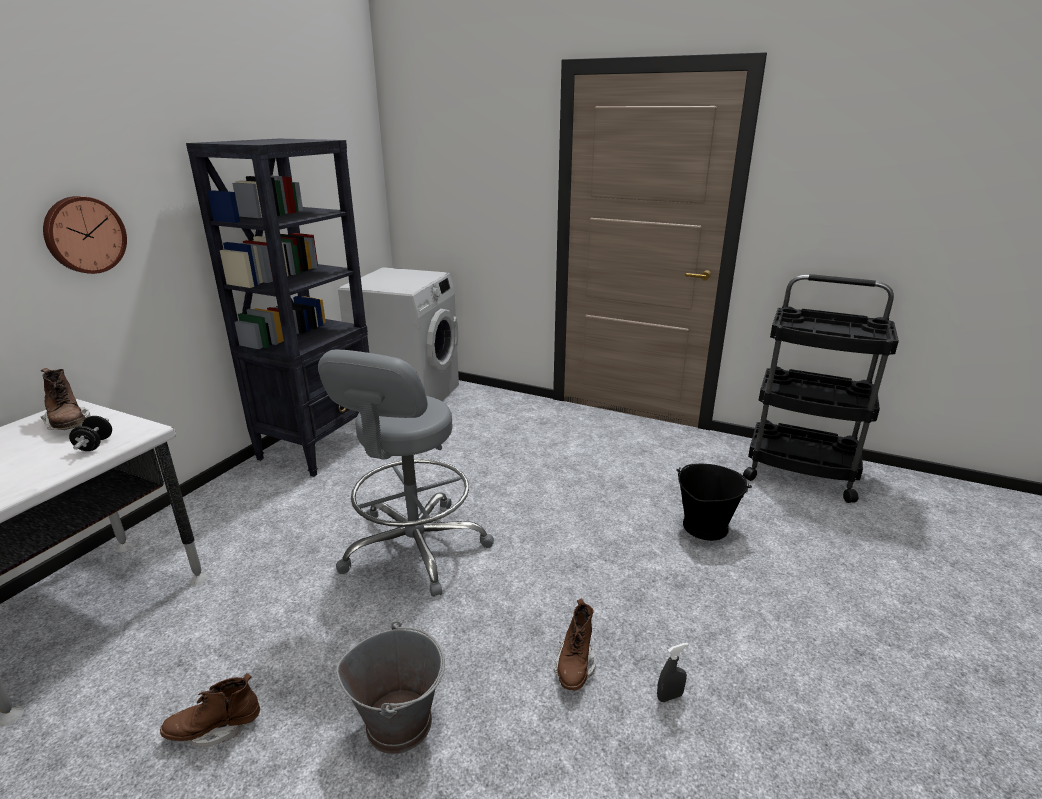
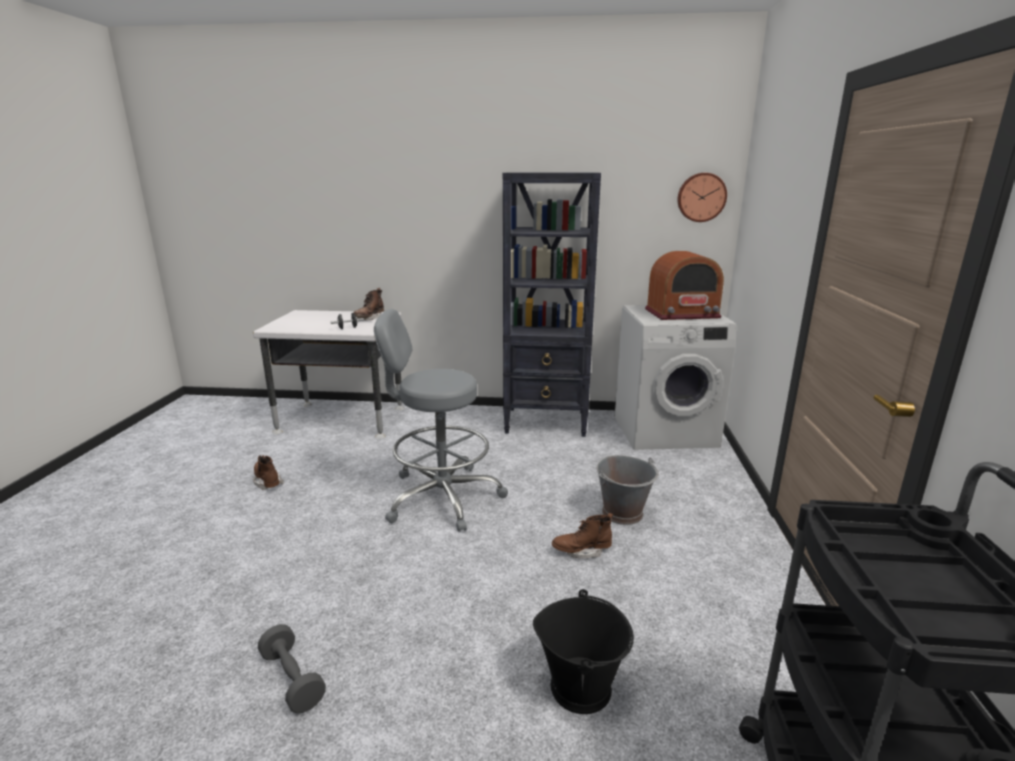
camera: 70 degrees right, 5 degrees down
(84, 235) = (433, 223): wall clock -> wall clock (701, 197)
(399, 722) = (269, 539): grey bucket -> grey bucket (623, 513)
(400, 278) = (682, 313): none -> radio
(575, 666) = (324, 610): brown boot -> brown boot (581, 551)
(669, 696) = (292, 679): grey spray bottle -> grey dumbbell

